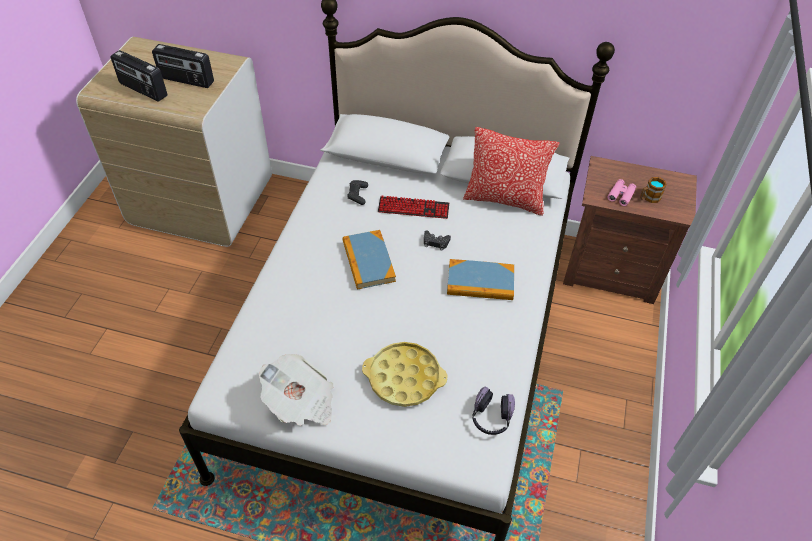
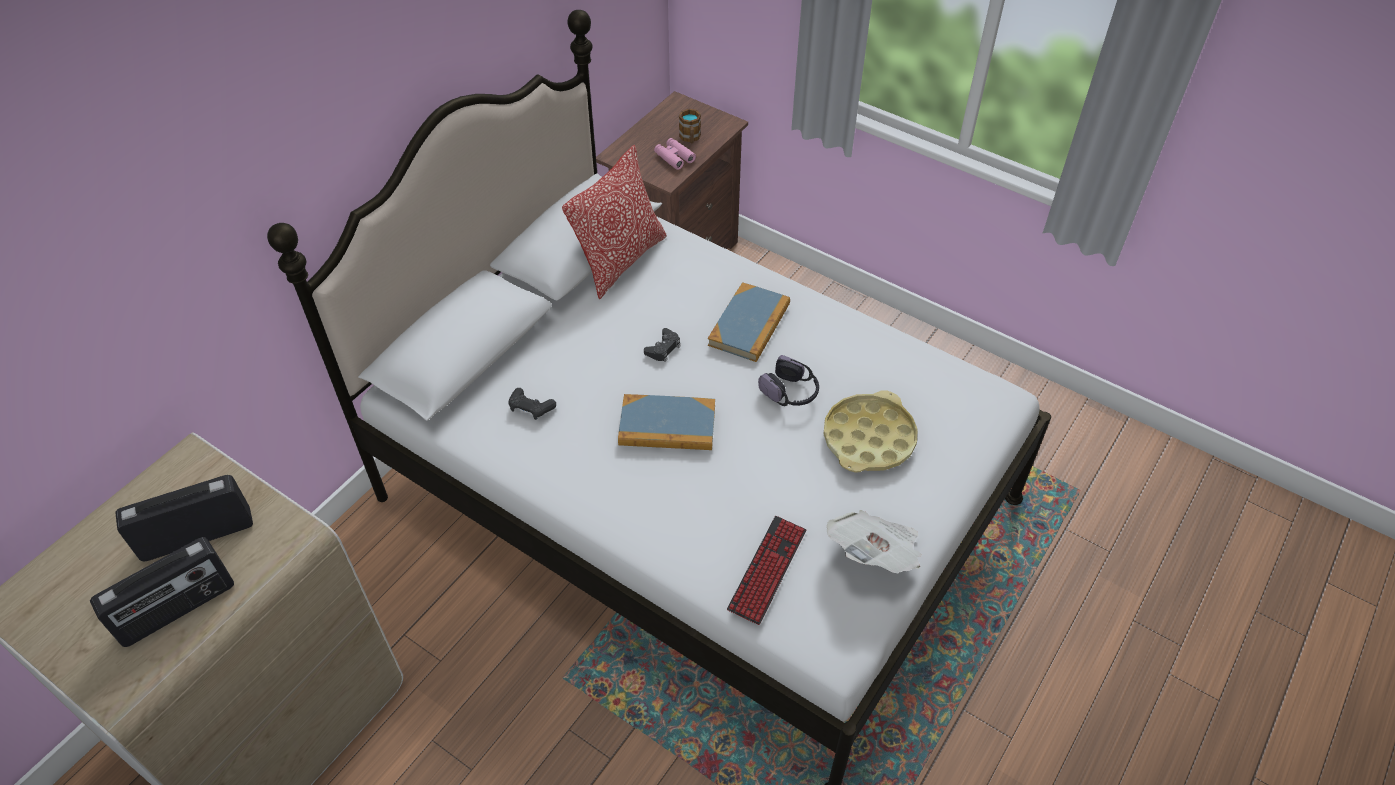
camera: 70 degrees left, 0 degrees up
(186, 80) = (197, 534): radio -> radio turned 150 degrees counterclockwise
(413, 208) = (590, 354): keyboard -> keyboard (767, 570)
(491, 418) = (945, 375): headphones -> headphones (790, 392)

